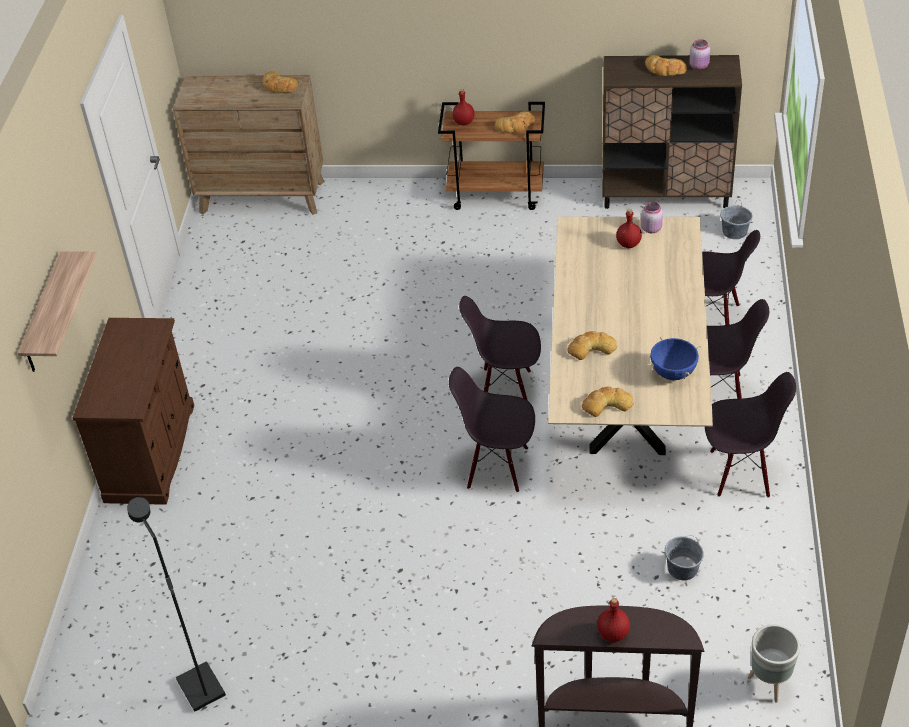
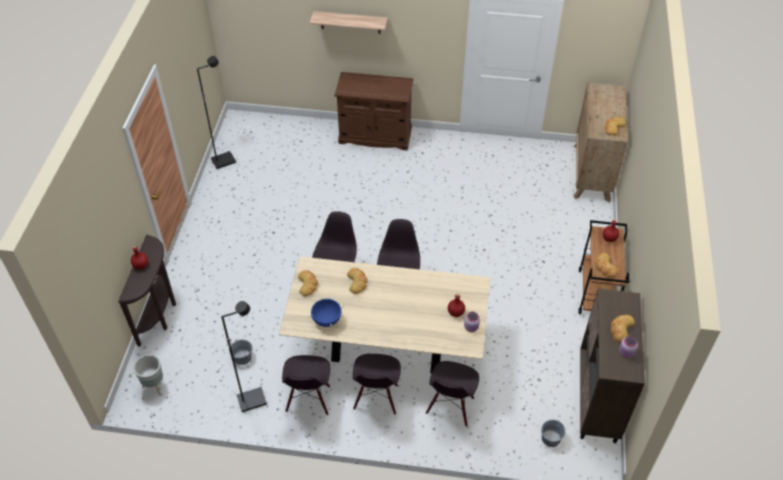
camera: 90 degrees right, 5 degrees up
(759, 542) = (252, 399): none -> black floor lamp

